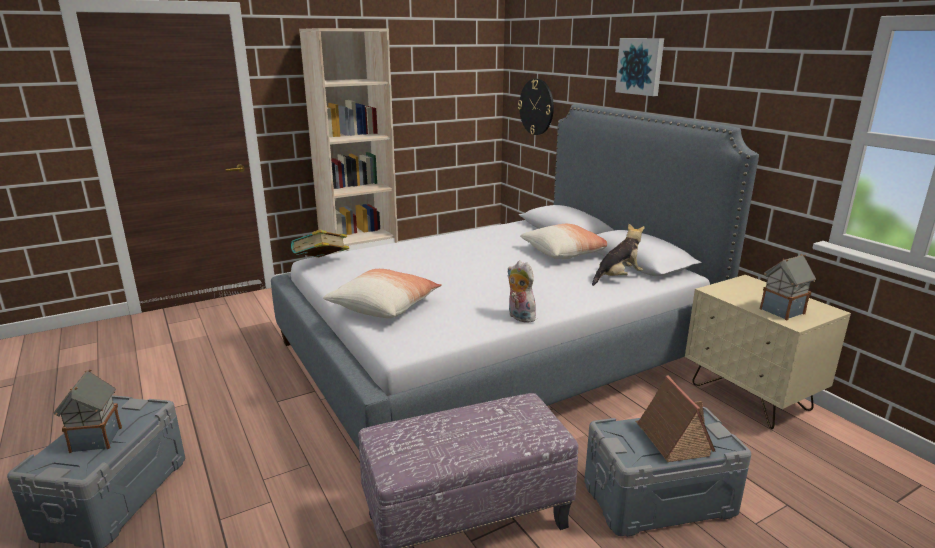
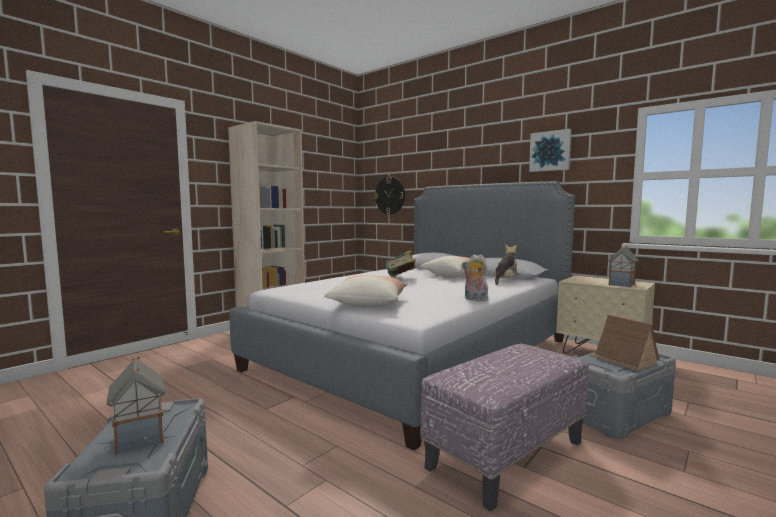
camera: 20 degrees left, 15 degrees down
(321, 263) = (281, 289): book -> book (401, 278)
(640, 66) = (475, 157): picture -> picture (550, 151)

